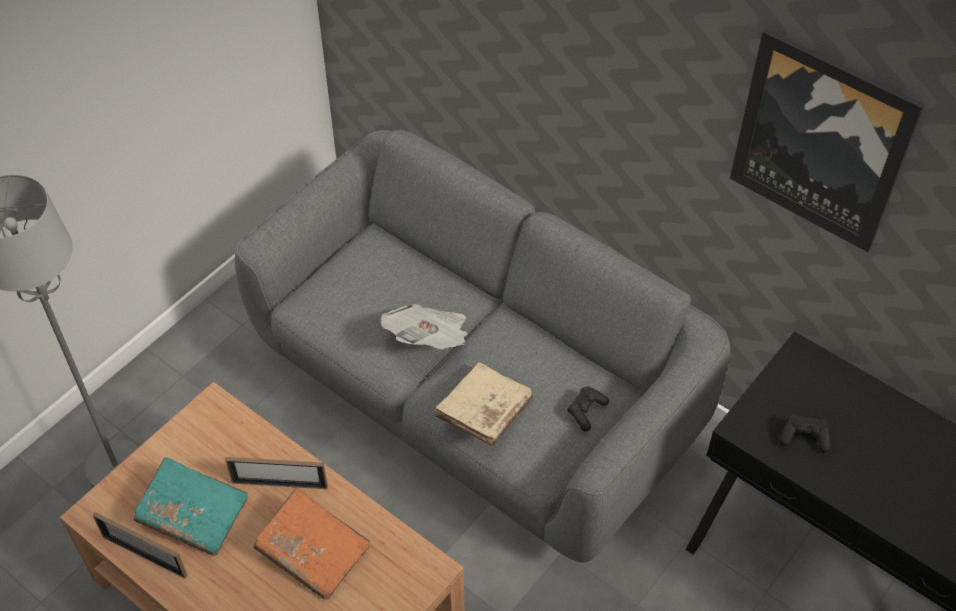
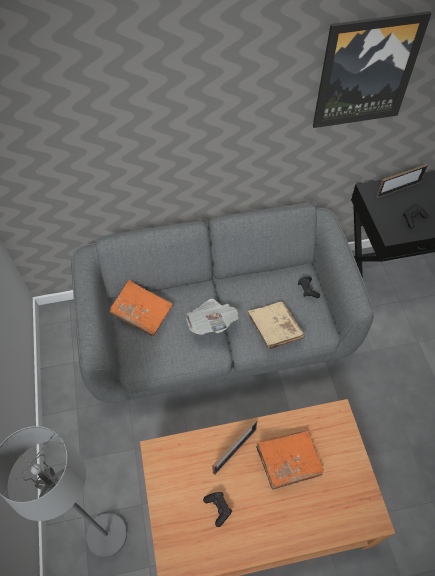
camera: 50 degrees left, 5 degrees up
(145, 556) = (224, 553): picture frame -> picture frame (398, 189)
(193, 514) = (218, 508): turquoise book -> black game controller
(376, 261) = (142, 312): none -> orange book

